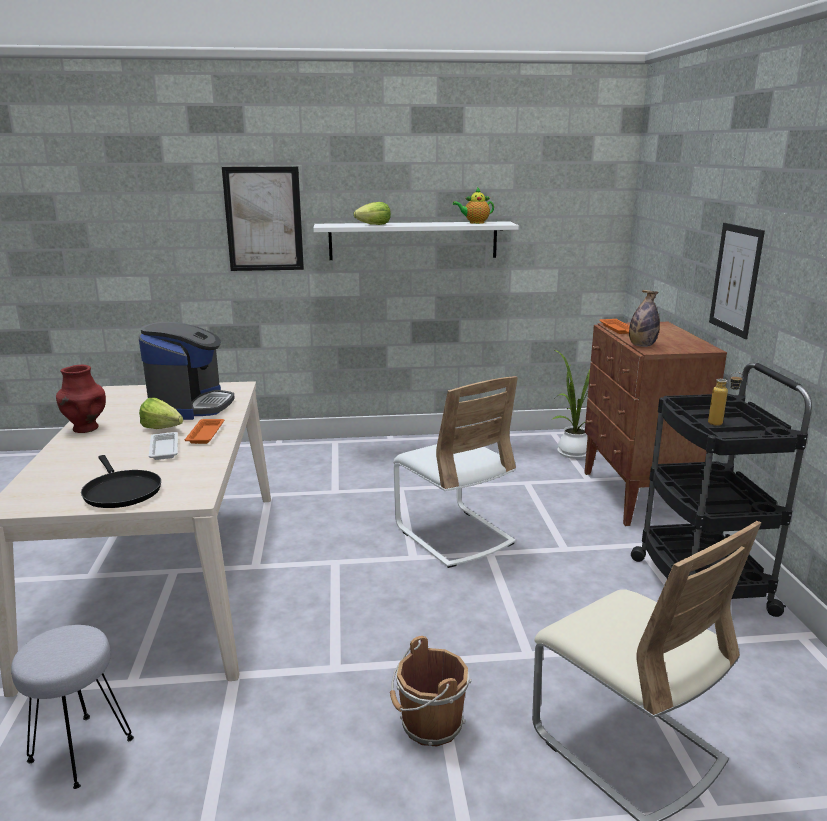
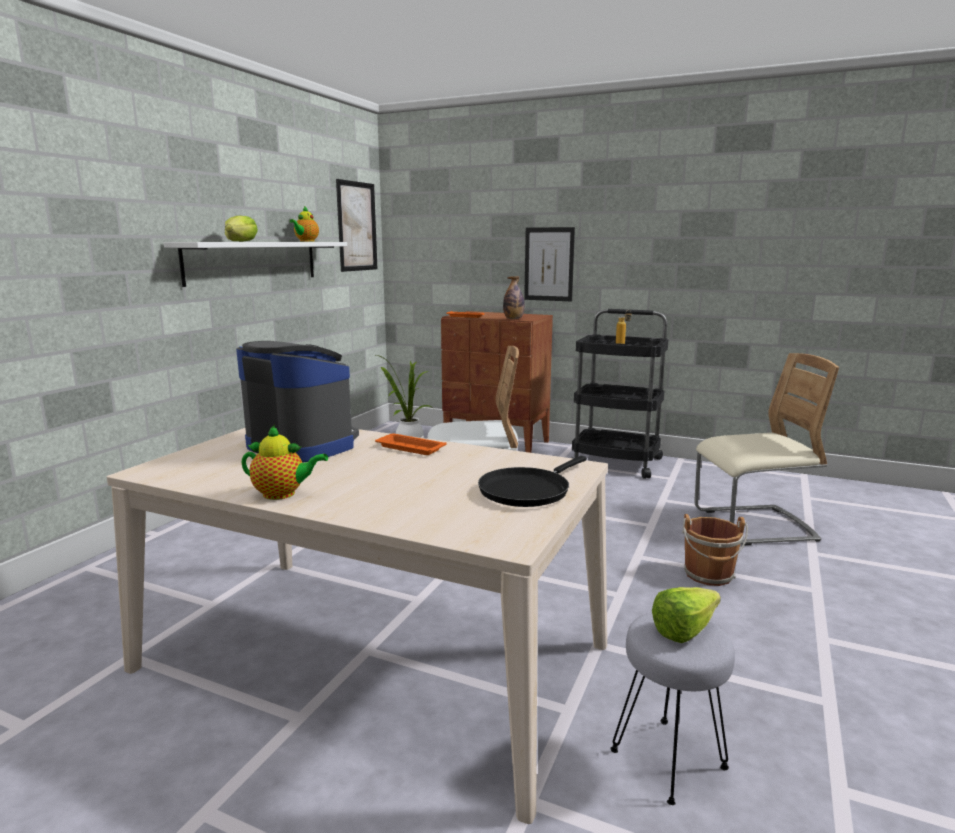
camera: 60 degrees left, 5 degrees down
(85, 429) = (283, 494): red vase -> teapot
(121, 491) = (527, 490): black frying pan -> black frying pan turned 135 degrees clockwise
(164, 429) = (363, 461): lettuce -> lettuce (690, 630)
(164, 449) = (426, 466): white tray -> none
(264, 219) = (106, 235): picture -> picture (357, 226)

